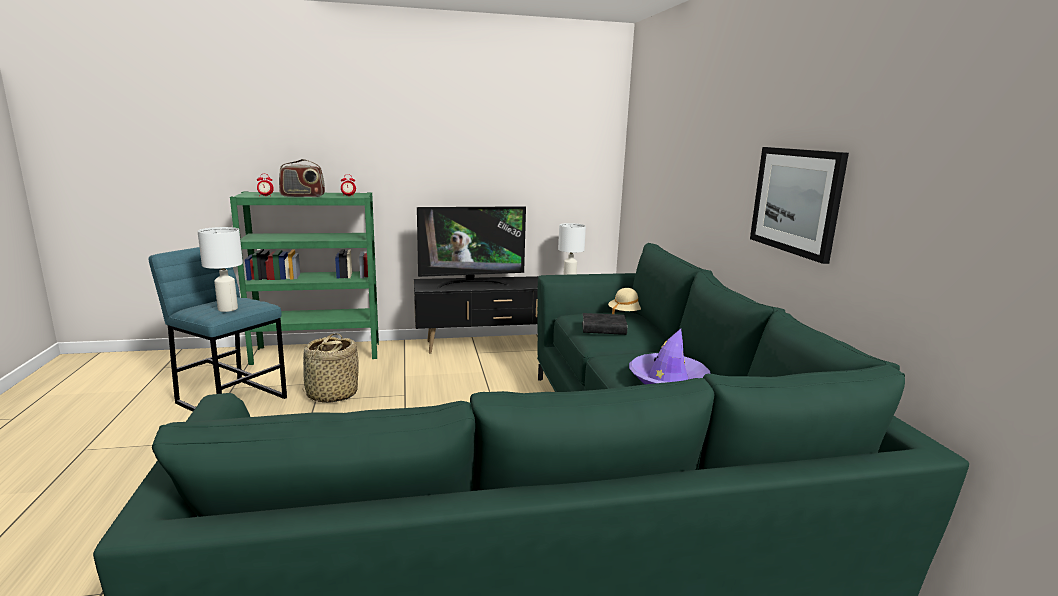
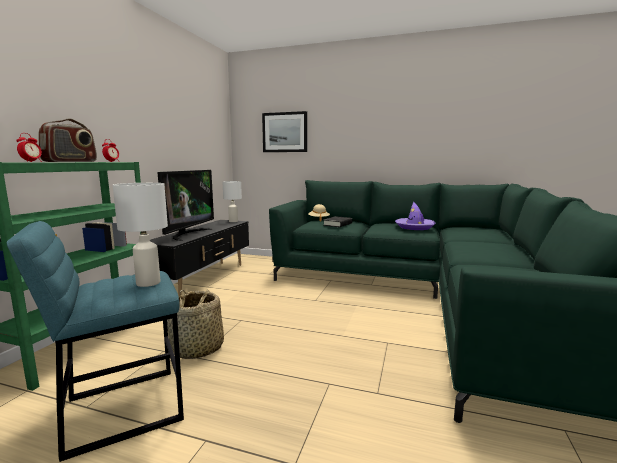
camera: 60 degrees left, 5 degrees down
(796, 201) = (419, 140): picture -> picture (285, 132)

